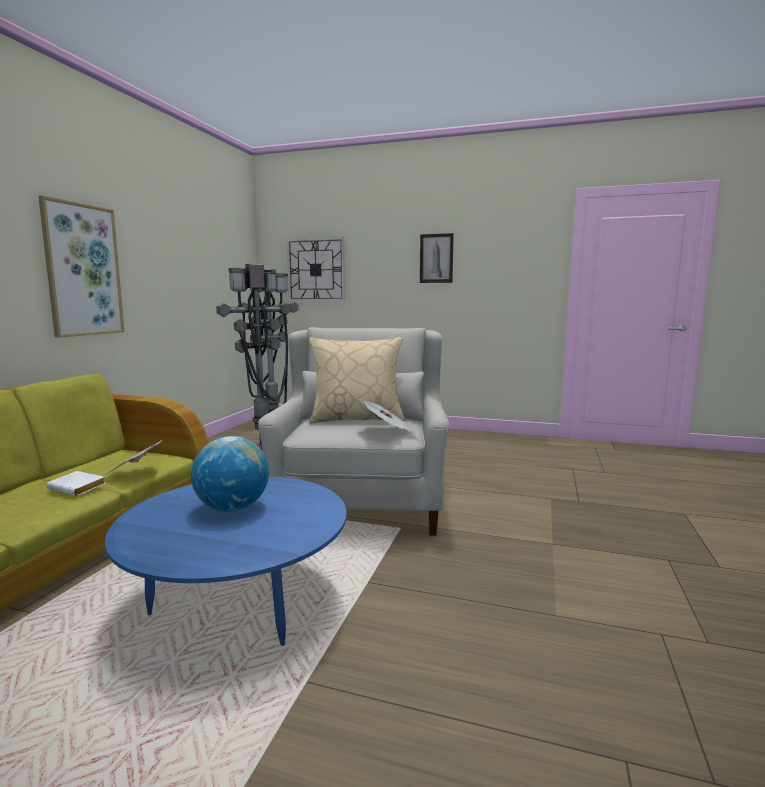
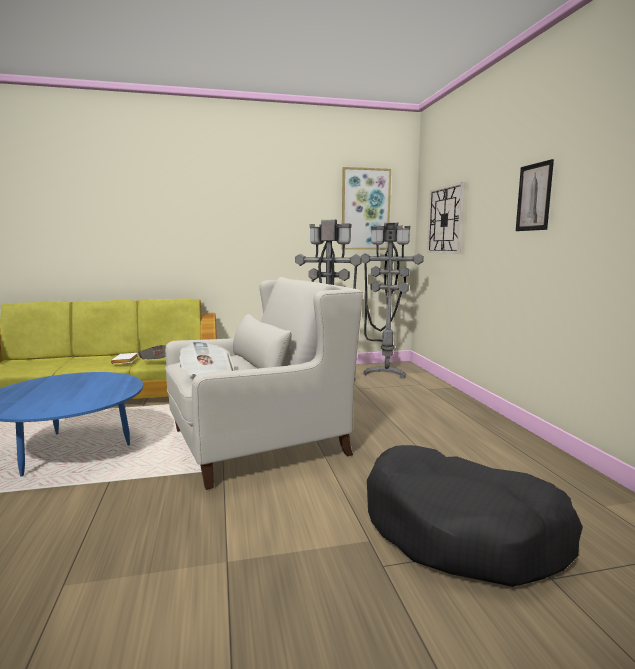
camera: 60 degrees right, 0 degrees up
(83, 270) = (215, 231): picture -> picture (365, 209)
(232, 508) = (74, 388): globe -> none
(357, 419) = (243, 363): beige pillow -> none
(553, 475) = (462, 531): none -> black dog bed

